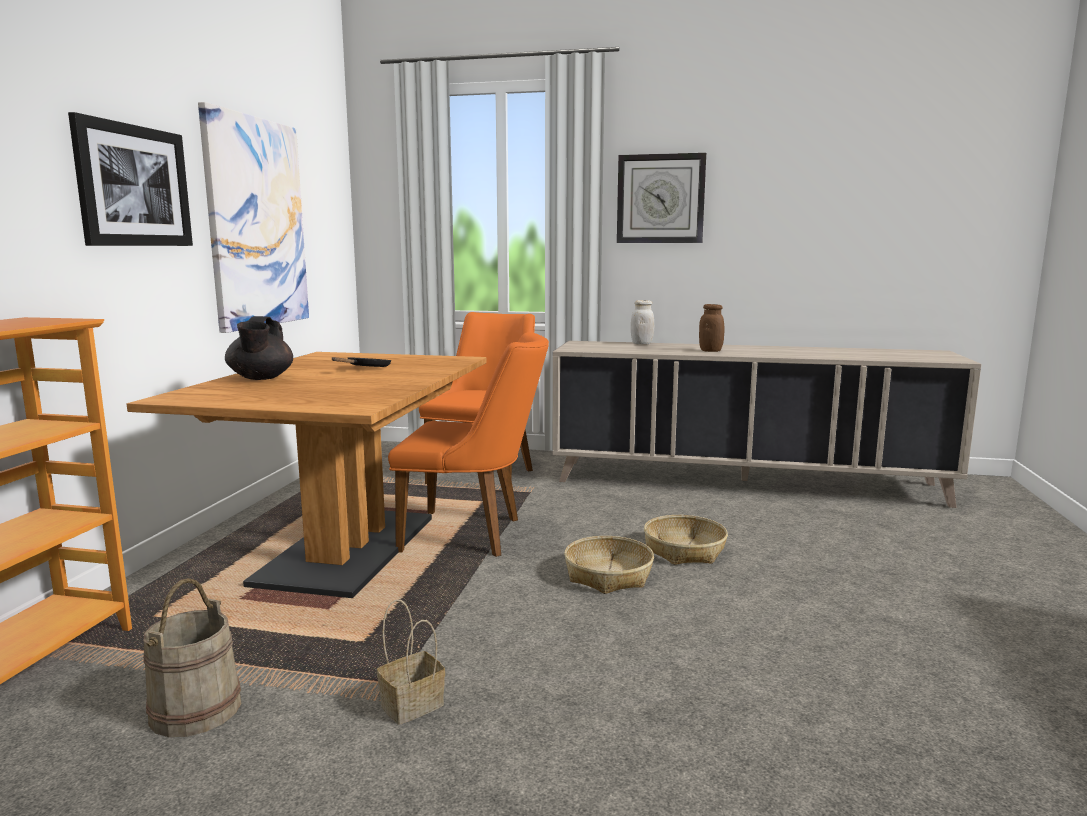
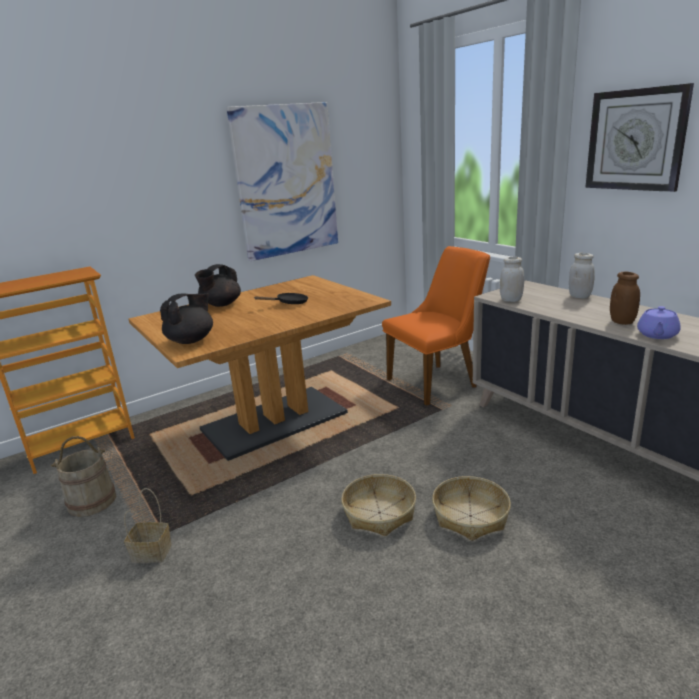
camera: 45 degrees right, 10 degrees up
(133, 186) = (170, 176): picture -> none
(328, 401) = (191, 340): none -> black teapot
(473, 535) = (352, 436): orange chair -> none
(593, 349) = (511, 300): none -> white jar
(750, 353) = (657, 335): none -> purple teapot

